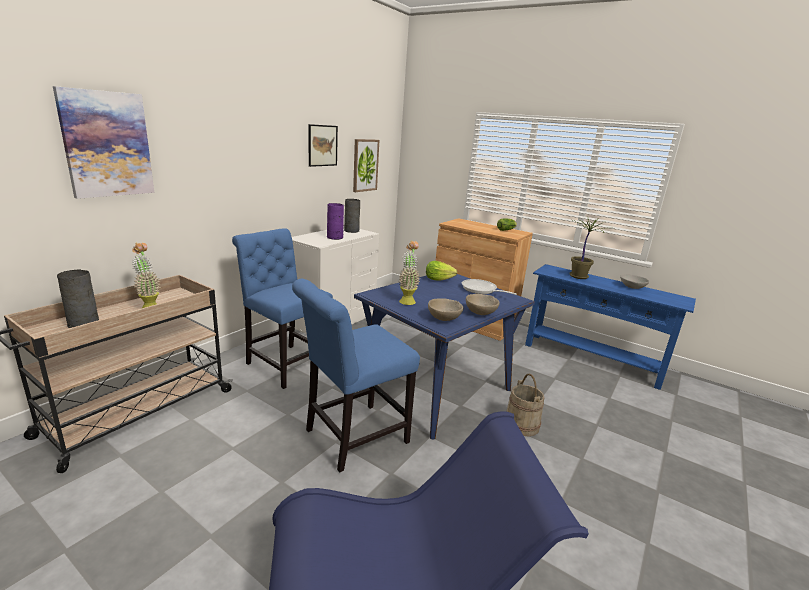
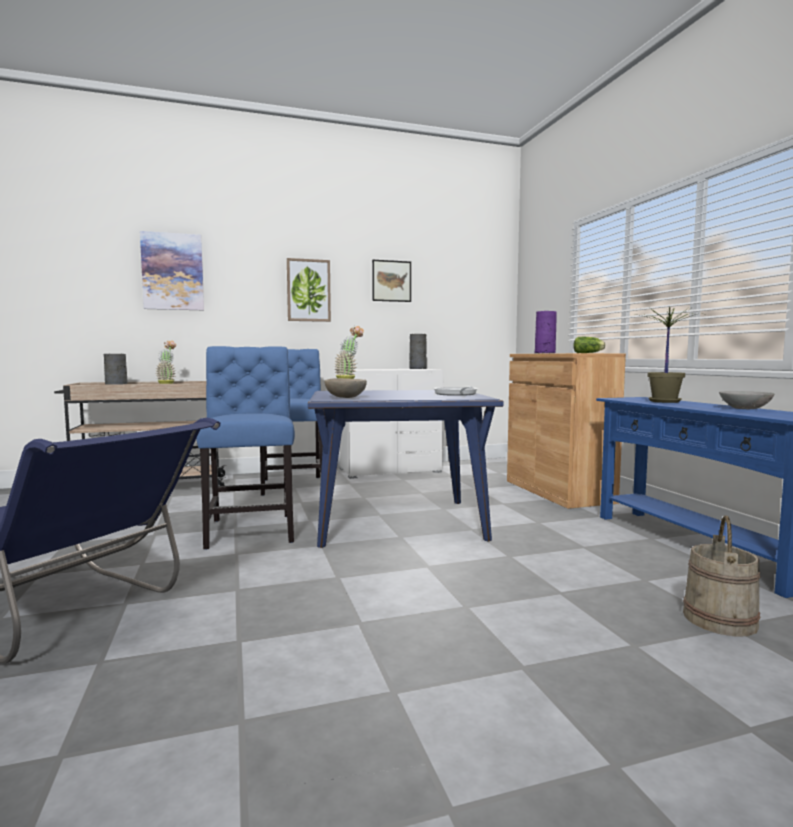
camera: 40 degrees right, 15 degrees down
(334, 237) = (384, 369): purple vase -> purple vase (544, 353)
(352, 438) = (251, 529): blue chair -> blue chair turned 75 degrees clockwise
(365, 165) = (456, 305): picture -> picture (308, 290)
(438, 279) = (429, 390): lettuce -> none
(480, 313) = (397, 398): beige bowl -> none
(521, 424) = (443, 564): beige bucket -> beige bucket (720, 619)

